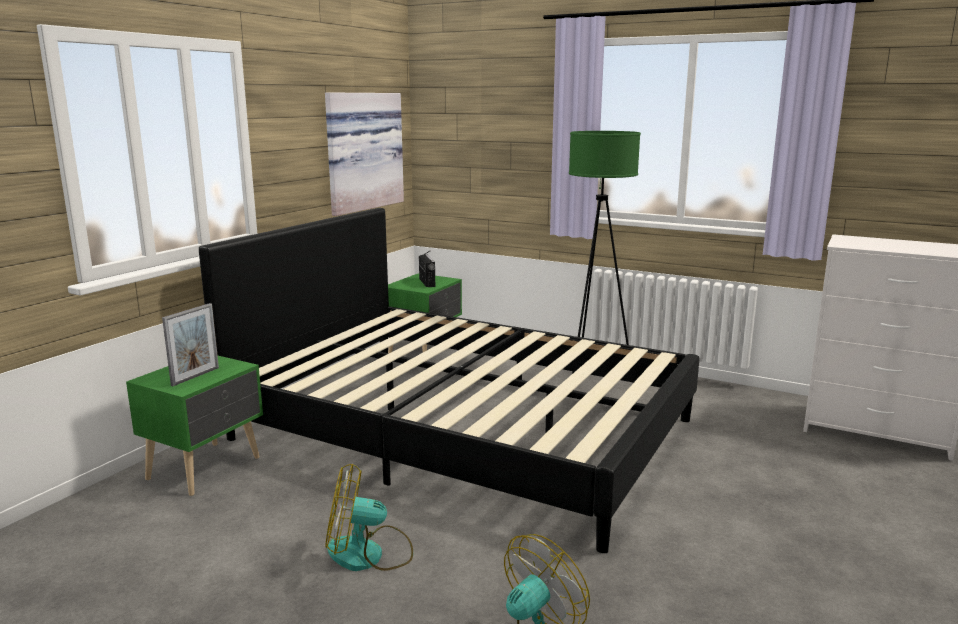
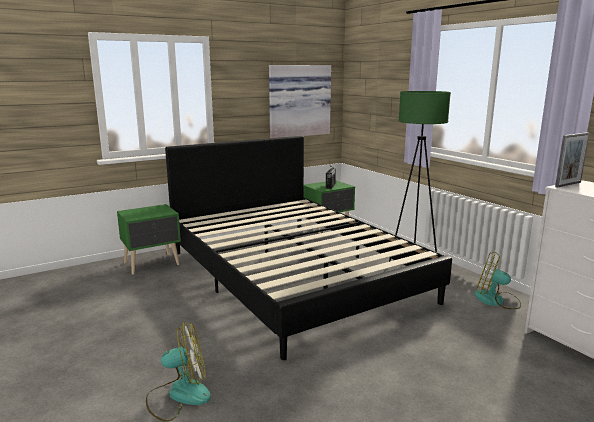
camera: 30 degrees right, 0 degrees up
(195, 376) = (145, 214): picture frame -> picture frame (568, 184)
(368, 554) = (169, 322): fan -> fan (496, 300)

